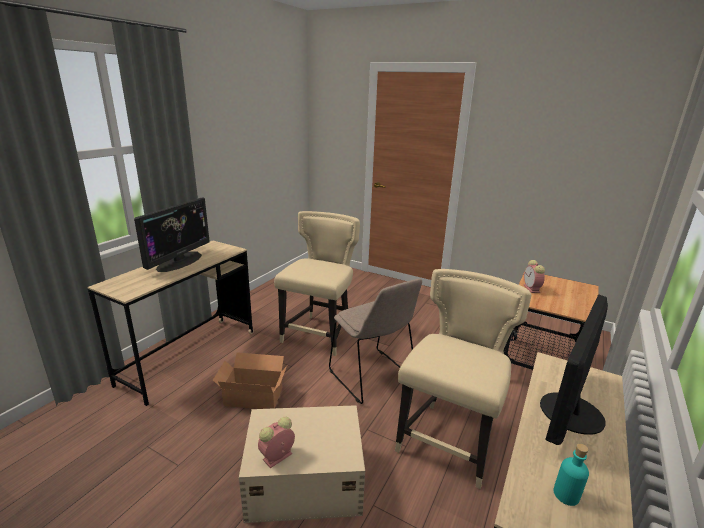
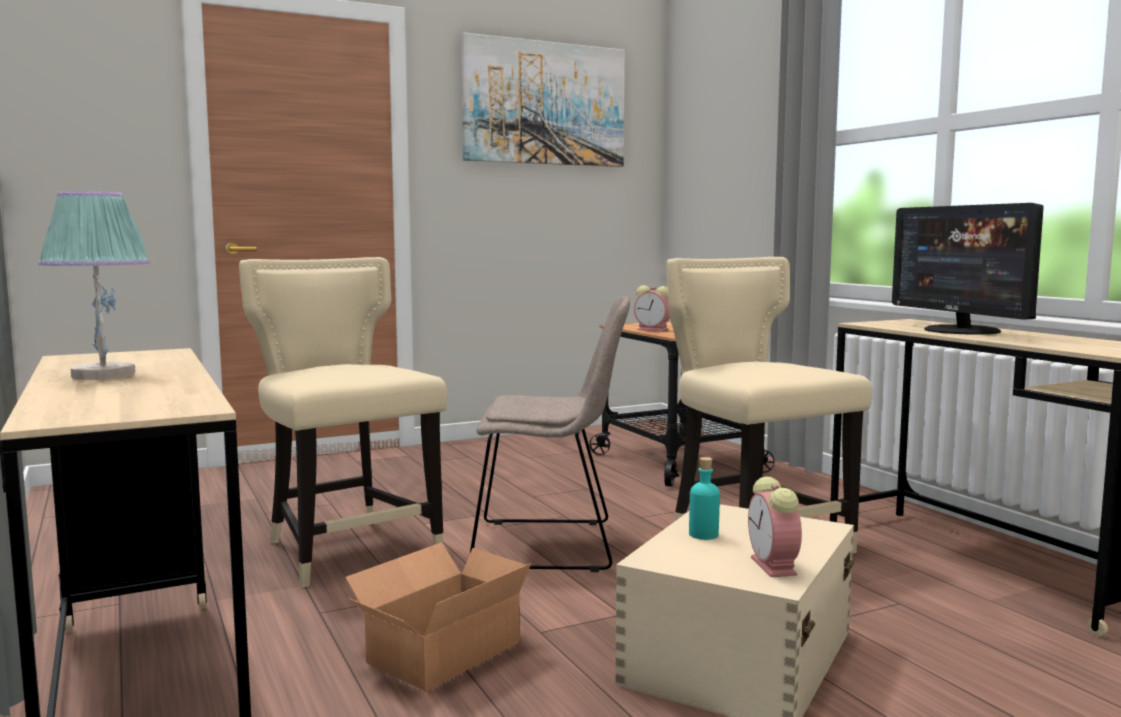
camera: 55 degrees left, 15 degrees down
(179, 261) = (102, 375): monitor -> table lamp
(562, 118) = (544, 103): none -> picture
(566, 495) = (1087, 344): turquoise bottle -> turquoise bottle (703, 534)

